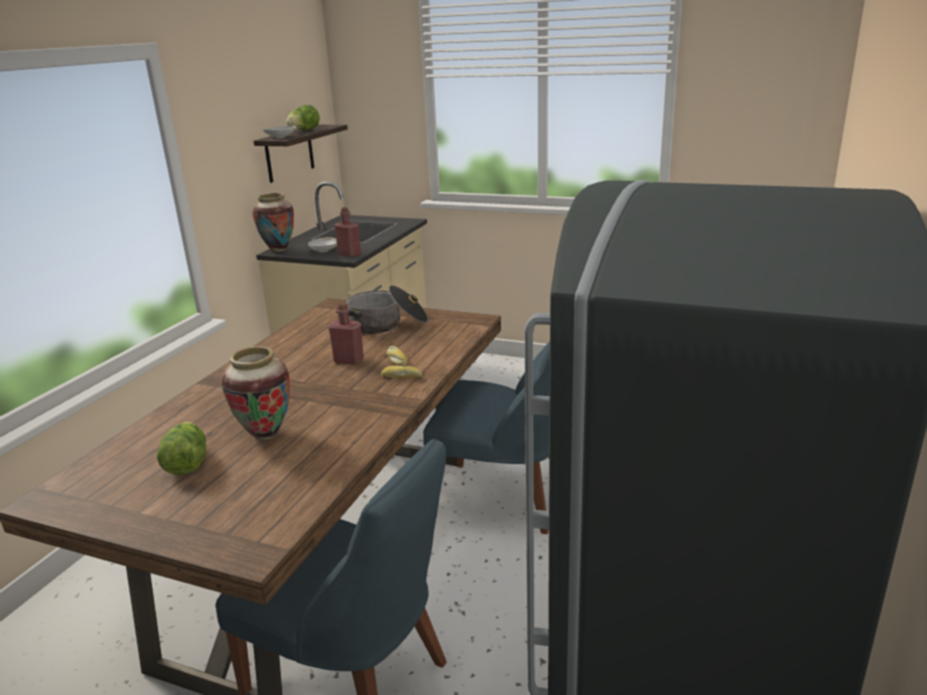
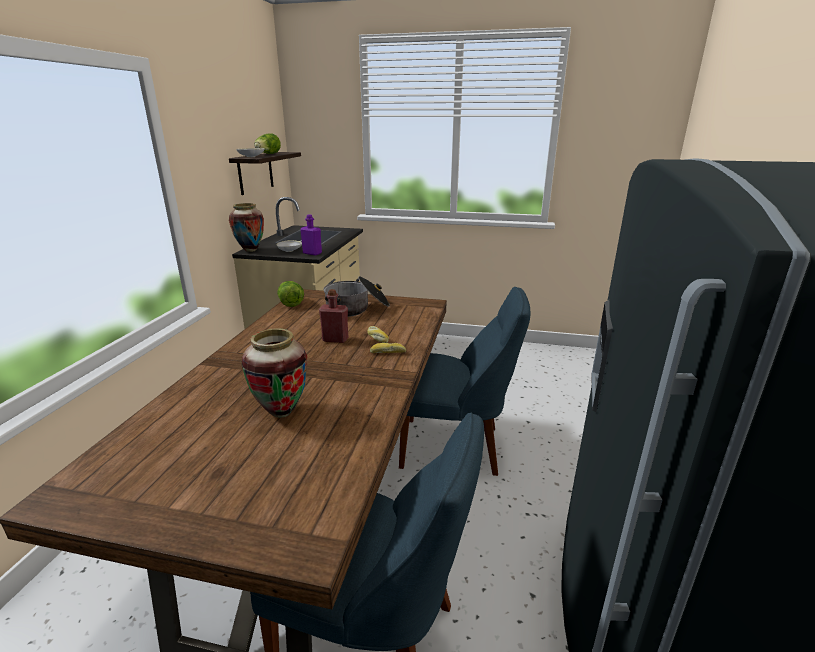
camera: 10 degrees left, 0 degrees up
(186, 462) = (208, 445): lettuce -> lettuce (290, 302)
(349, 254) = (312, 253): red bottle -> purple bottle

